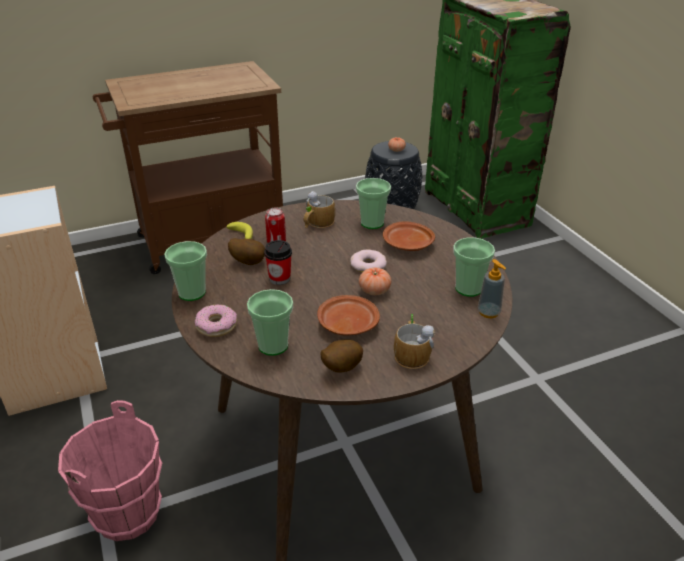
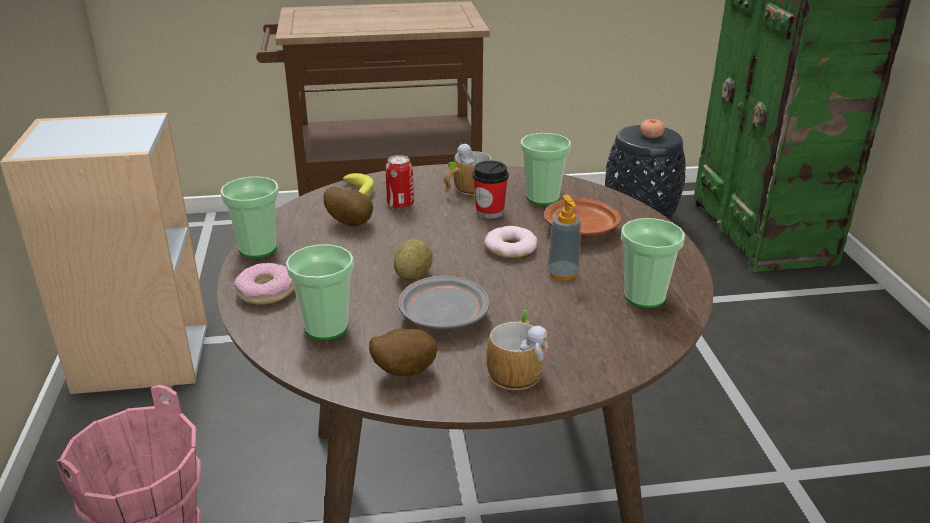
camera: 15 degrees right, 5 degrees down
(279, 278) = (380, 247): cup -> cup (489, 212)
(312, 296) = (413, 275): none -> potato
(347, 324) = (443, 316): brown plate -> grey plate
(374, 290) = (503, 280): tomato -> none
(488, 312) = (661, 333): soap dispenser -> soap dispenser (563, 274)

